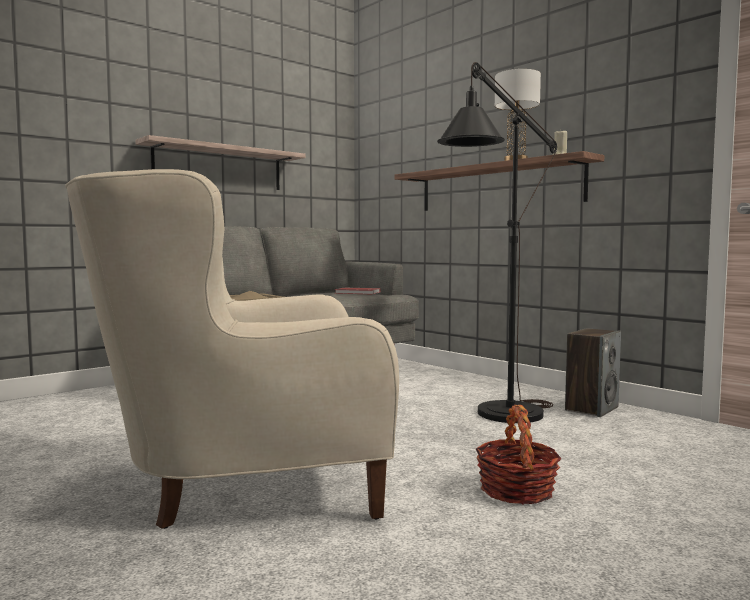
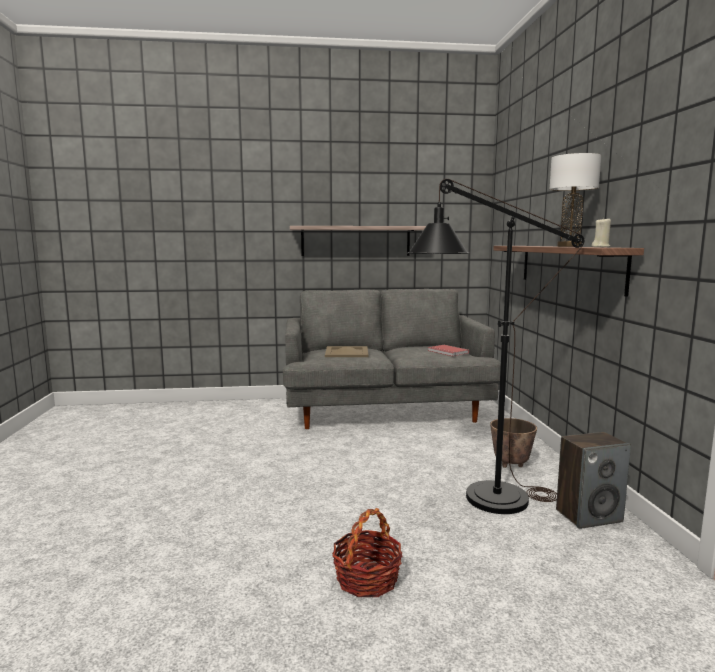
camera: 35 degrees right, 5 degrees up
(241, 485) = (218, 507): beige armchair -> none
(477, 391) = (511, 464): none -> planter

